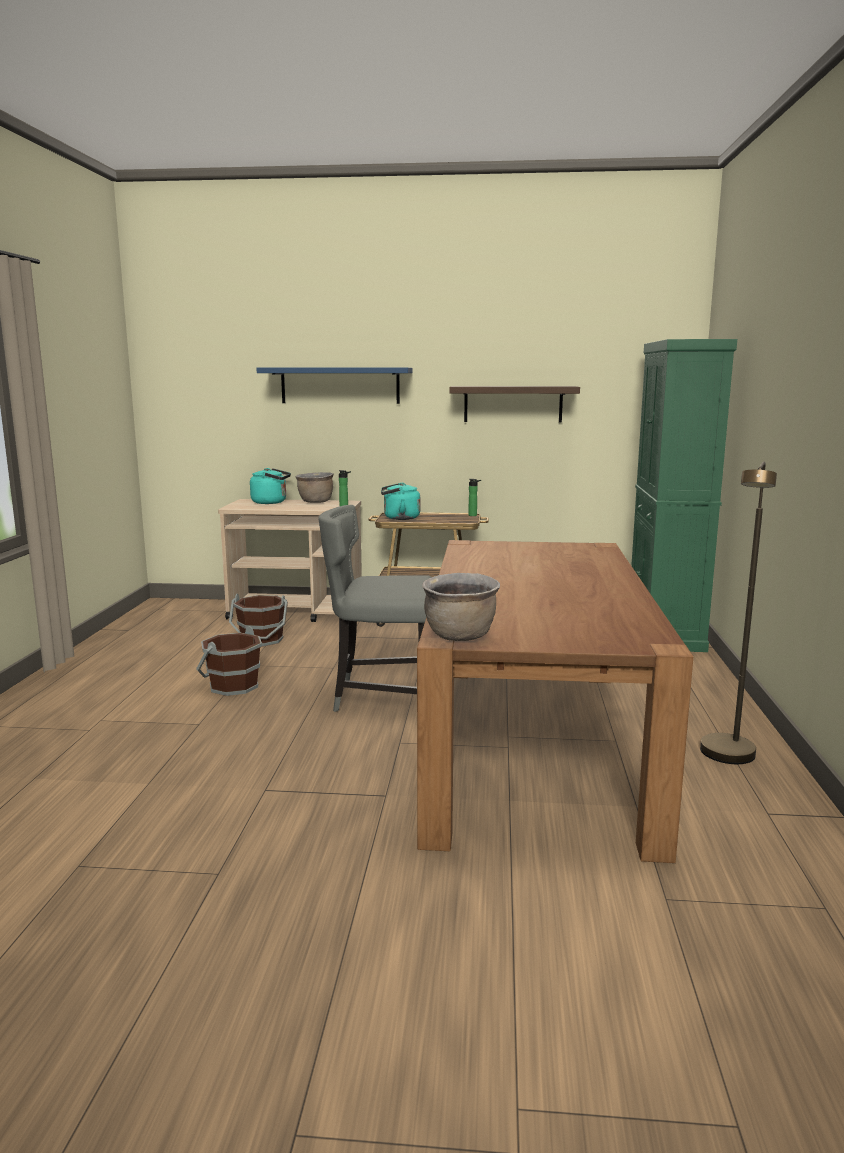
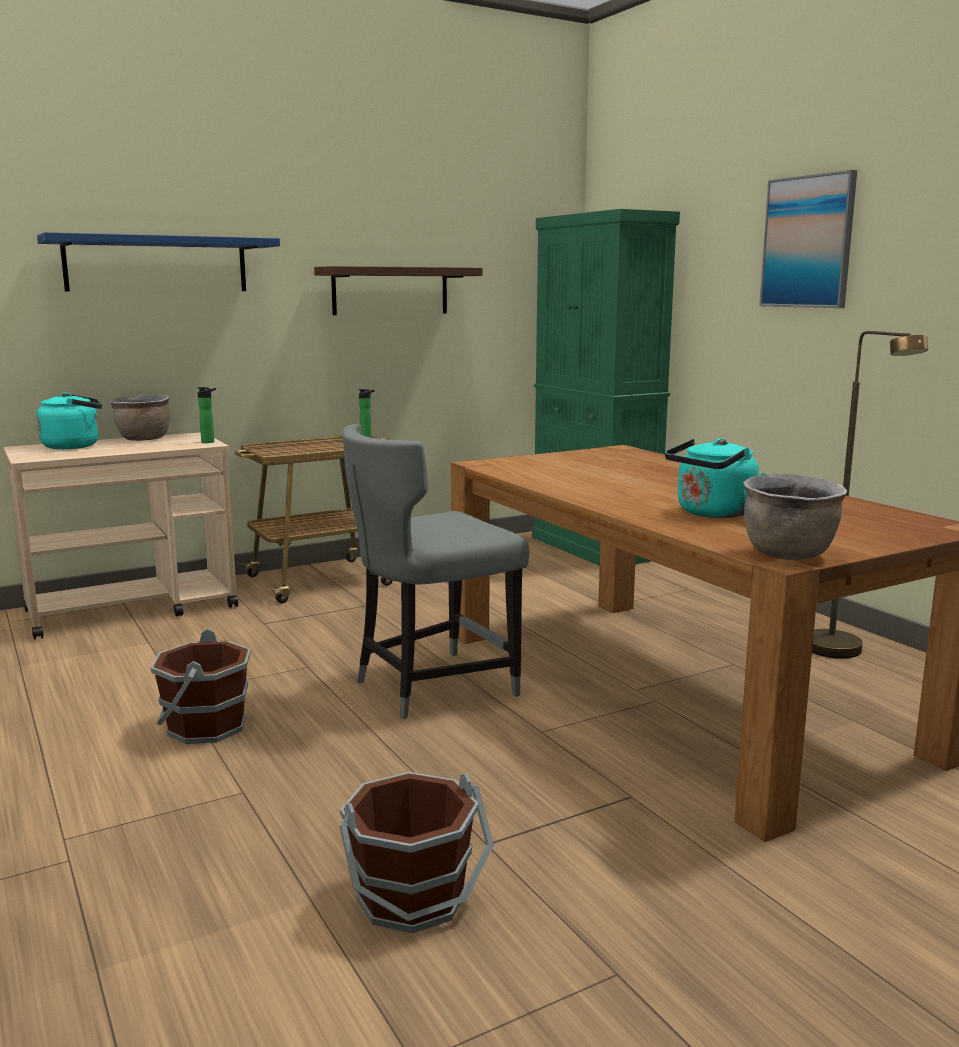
camera: 35 degrees left, 0 degrees up
(262, 640) = (141, 655): brown bucket -> brown bucket (413, 898)
(399, 518) = (281, 449): turquoise kettle -> turquoise kettle (712, 513)
(792, 372) = (808, 242): none -> picture

